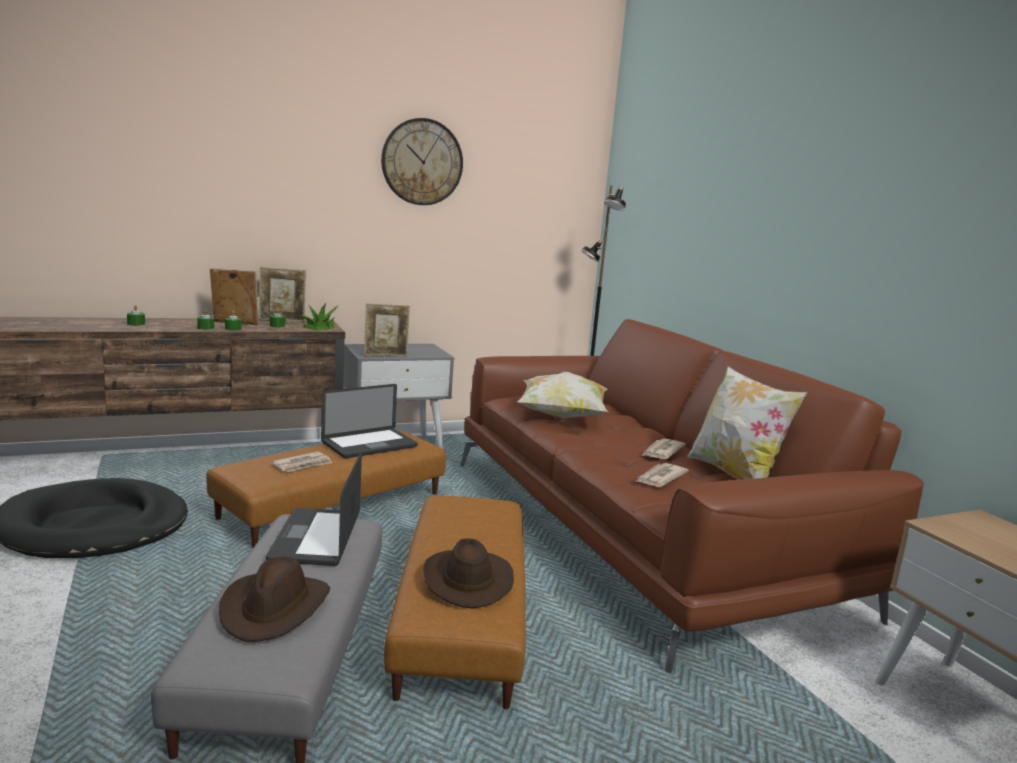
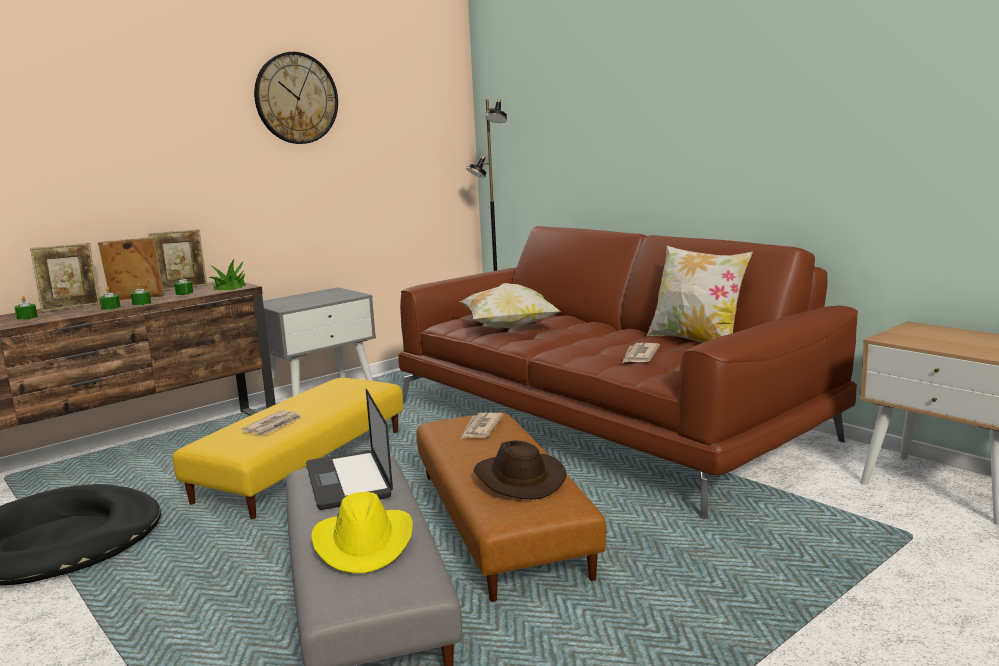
camera: 15 degrees left, 0 degrees up
(275, 609) = (364, 543): brown hat -> yellow hat
(332, 506) = (303, 465): brown ottoman -> yellow ottoman
(370, 445) = (325, 395): laptop -> none
(385, 355) = (304, 305): picture frame -> picture frame (71, 307)
(662, 451) = (622, 336): newspaper -> newspaper (480, 428)

